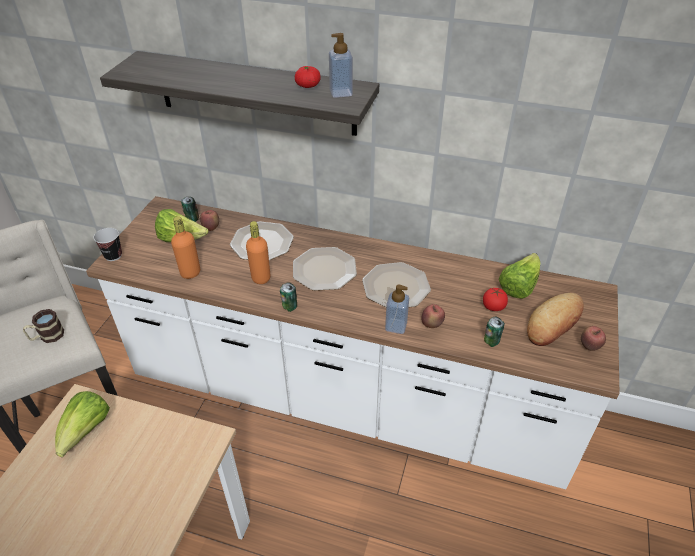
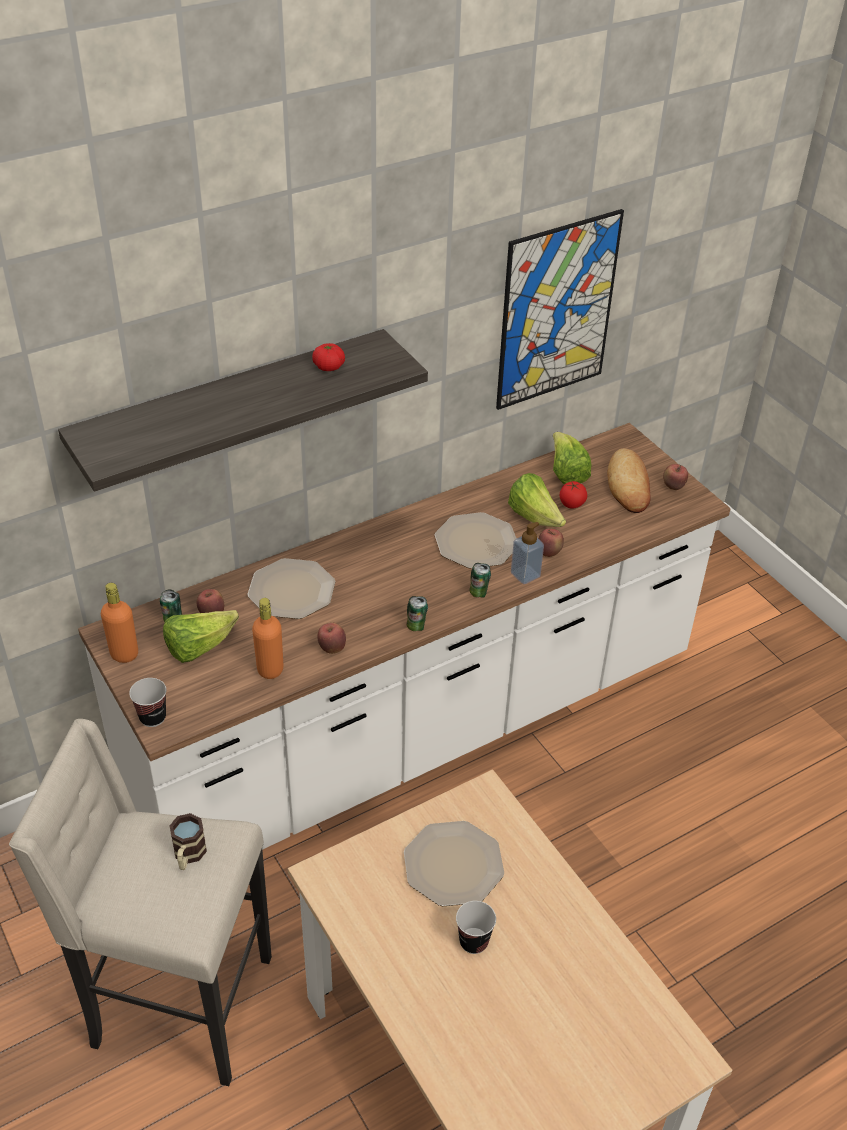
camera: 50 degrees left, 0 degrees up
(73, 516) = (473, 942): none -> cup
(86, 431) = (373, 886): lettuce -> lettuce (534, 517)
(232, 285) = (332, 648): none -> apple
(261, 278) = (348, 622): orange bottle -> orange bottle (124, 654)
(324, 270) = (394, 572): plate -> plate (454, 865)
(341, 93) = (372, 357): soap dispenser -> none
(491, 342) = (608, 533): can -> can (478, 593)
(555, 143) = (557, 311): none -> picture

